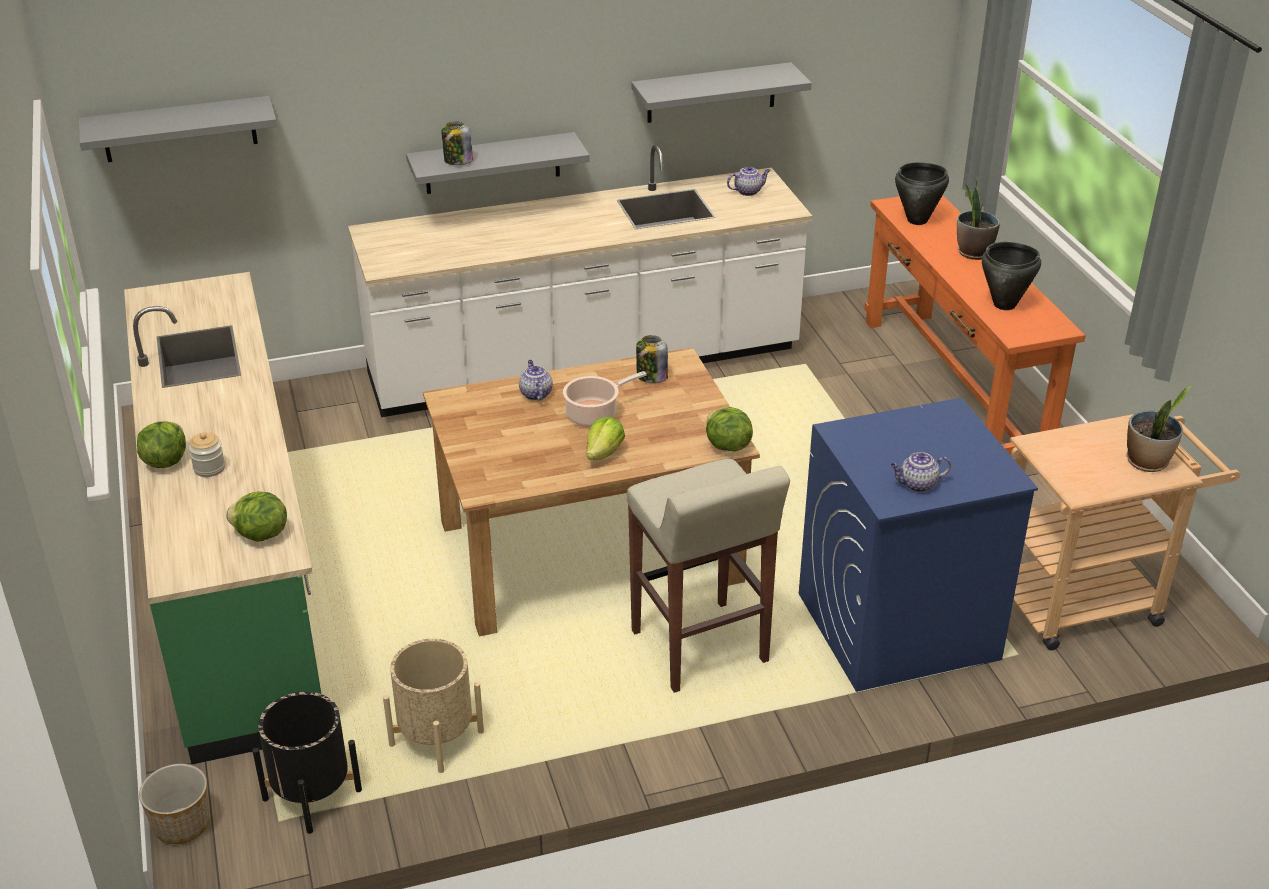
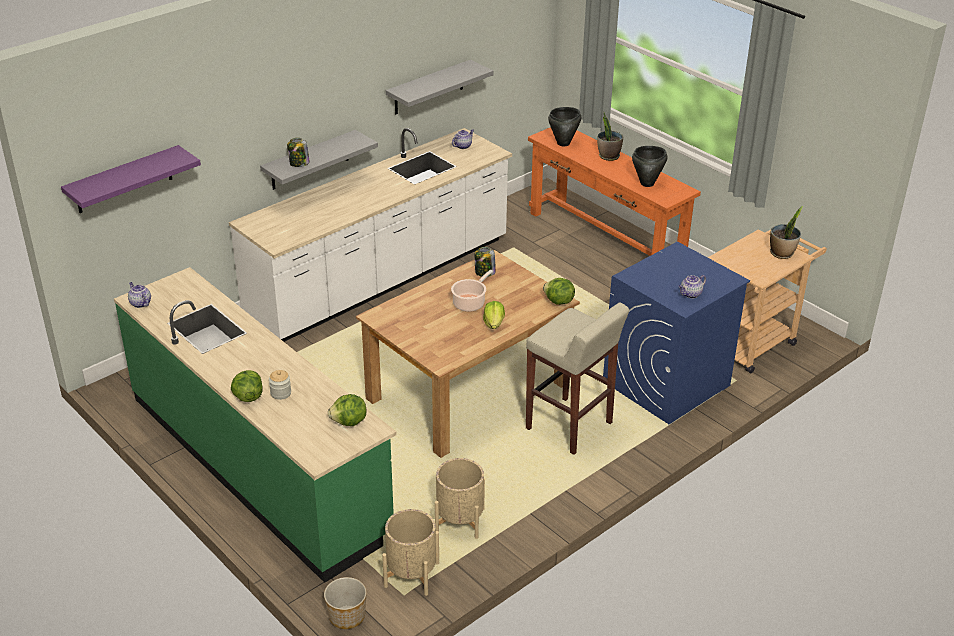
camera: 25 degrees left, 0 degrees up
(179, 129) = (123, 180): grey shelf -> purple shelf
(312, 795) = (411, 575): black planter -> beige planter
(535, 394) = (425, 300): teapot -> teapot (140, 303)

